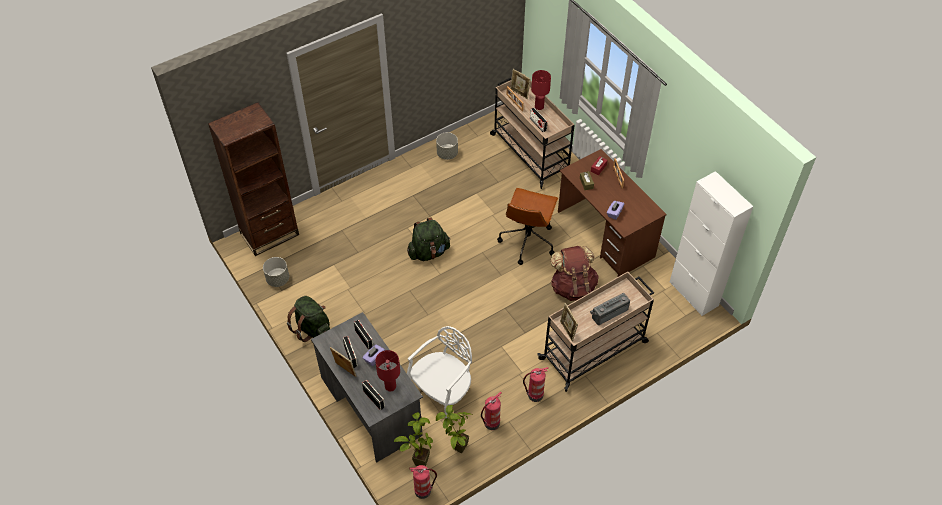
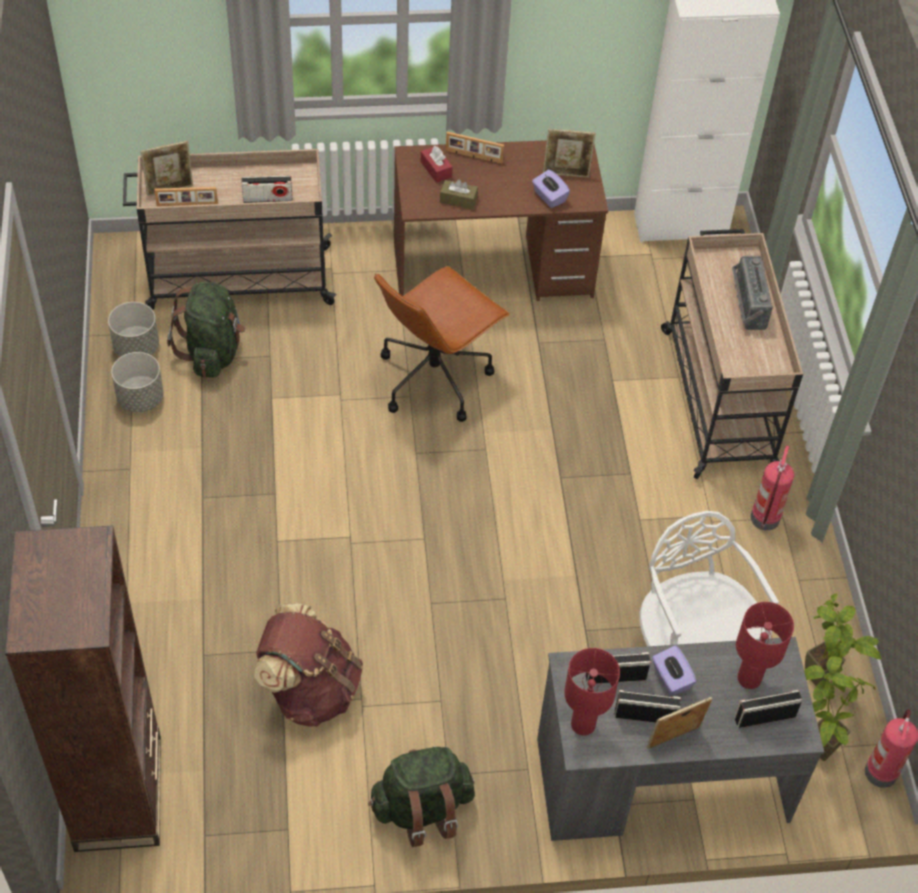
camera: 65 degrees left, 0 degrees up
(278, 279) = (253, 824): grey planter -> grey planter (136, 347)
(429, 252) = (361, 533): green backpack -> green backpack (212, 352)
(491, 423) = (791, 607): fire extinguisher -> none
(527, 241) = (435, 377): brown office chair -> brown office chair turned 90 degrees clockwise
(539, 106) = (225, 179): red table lamp -> red table lamp (582, 725)
(567, 331) = (755, 373): picture frame -> picture frame (566, 174)
(572, 287) = (574, 364): brown backpack -> brown backpack (310, 690)

